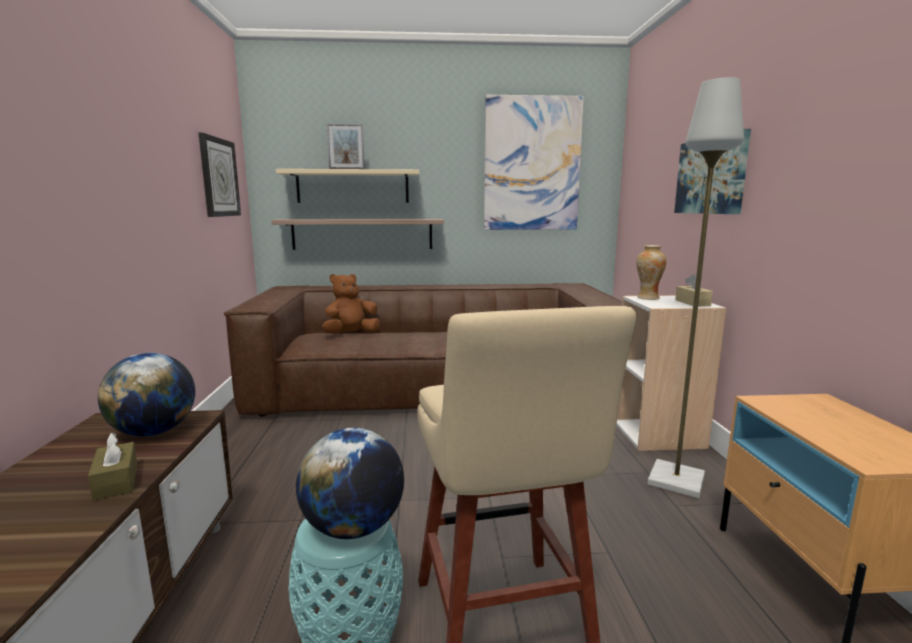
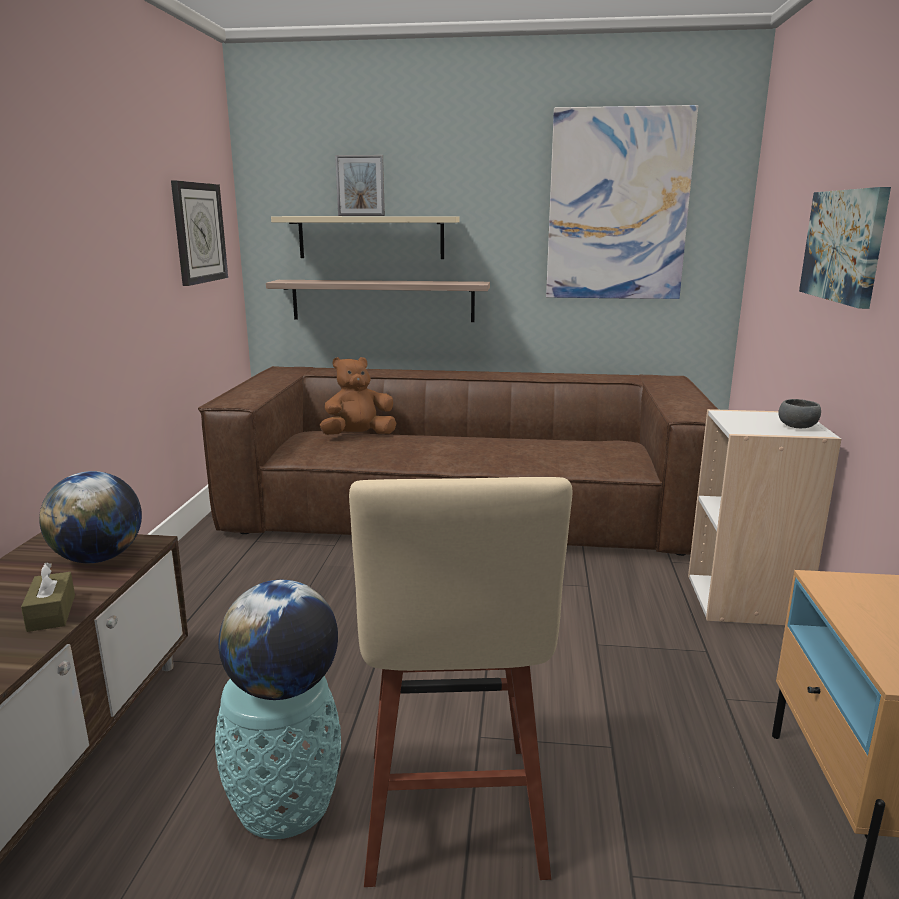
camera: 10 degrees right, 5 degrees up
(648, 298) = (740, 415): vase -> none
(675, 479) = (740, 664): grey floor lamp -> none
(692, 303) = (798, 427): beige tissue box -> grey bowl

